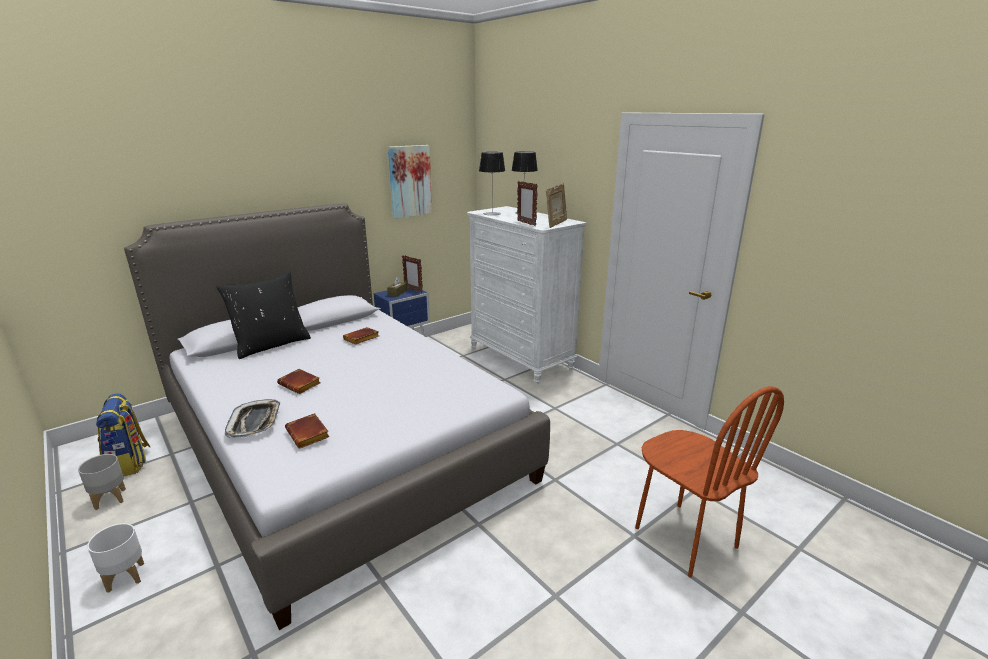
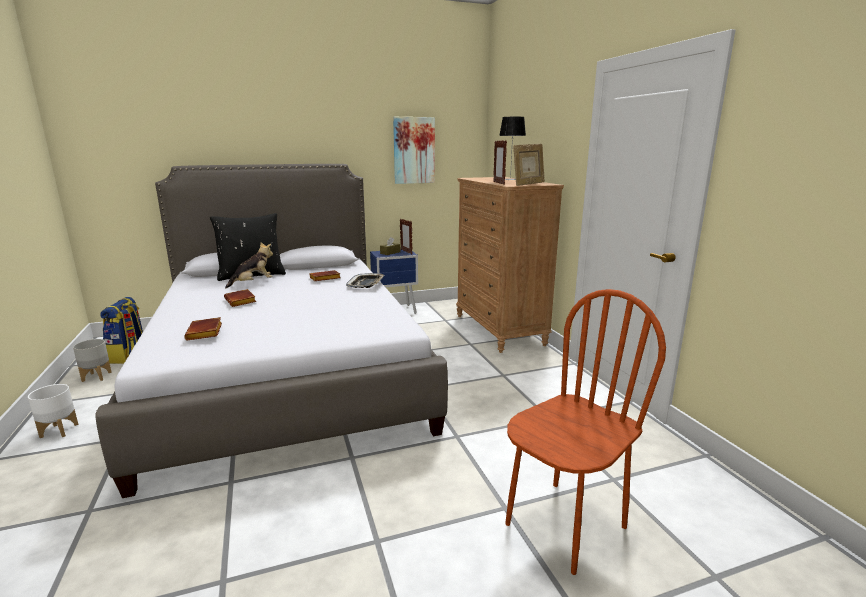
camera: 20 degrees right, 5 degrees down
(255, 422) = (179, 320): tray -> tray (366, 284)
(286, 357) = (253, 283): none -> plush toy
(492, 213) = (478, 179): table lamp -> none
(521, 359) = (499, 330): white dresser -> brown dresser
(685, 538) = (564, 525): brown chair -> brown chair turned 120 degrees counterclockwise

